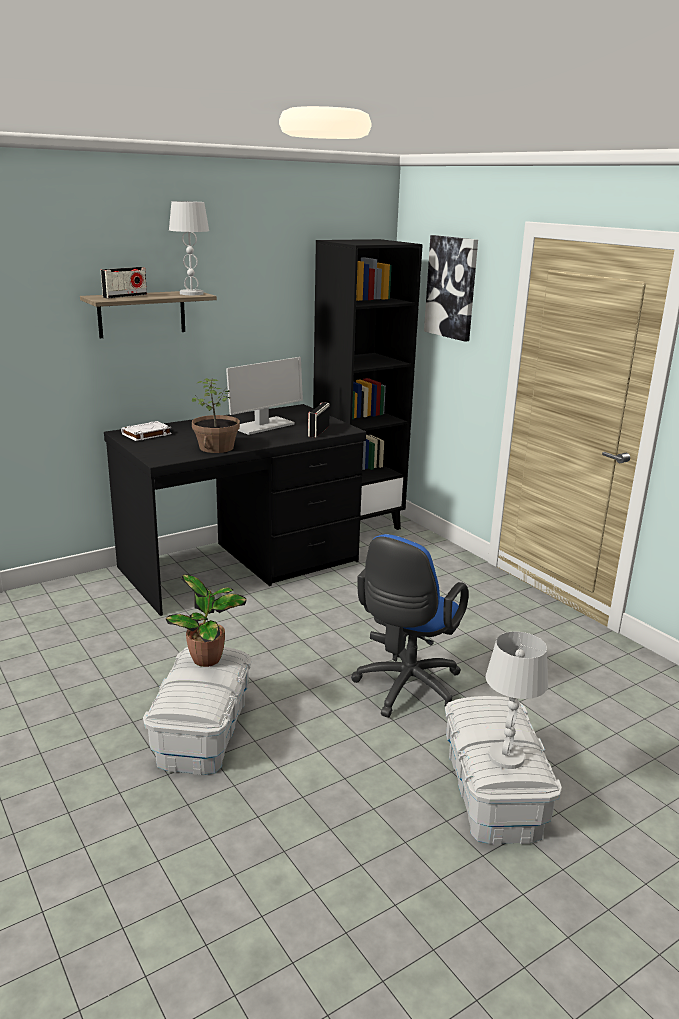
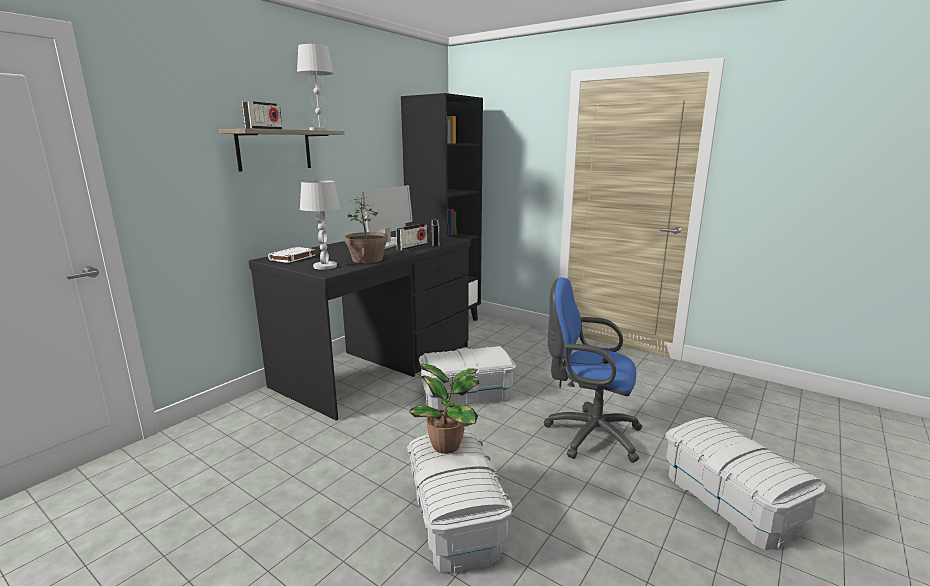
camera: 20 degrees left, 5 degrees down
(284, 435) = (412, 247): none -> radio
(310, 617) = (466, 394): none -> white storage box
(405, 690) = (588, 434): blue office chair -> blue office chair turned 105 degrees clockwise
(452, 287) = (505, 130): picture -> none
(506, 757) = (767, 466): white table lamp -> white table lamp (325, 266)

